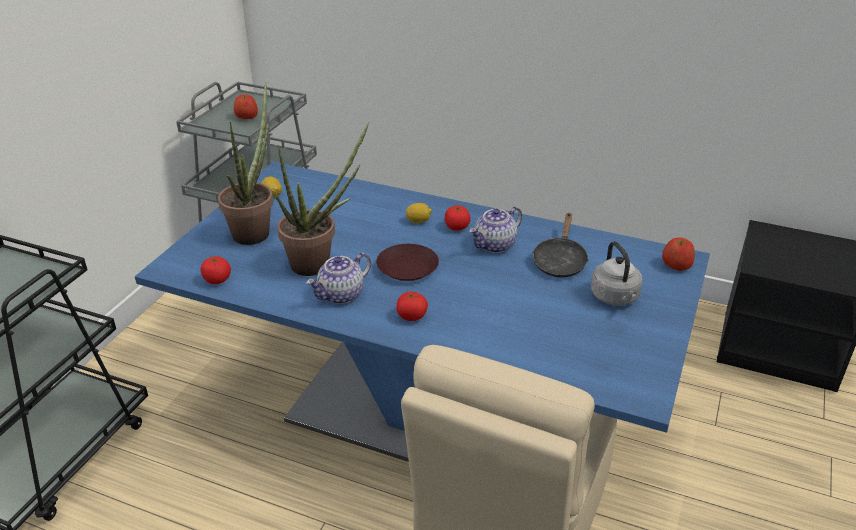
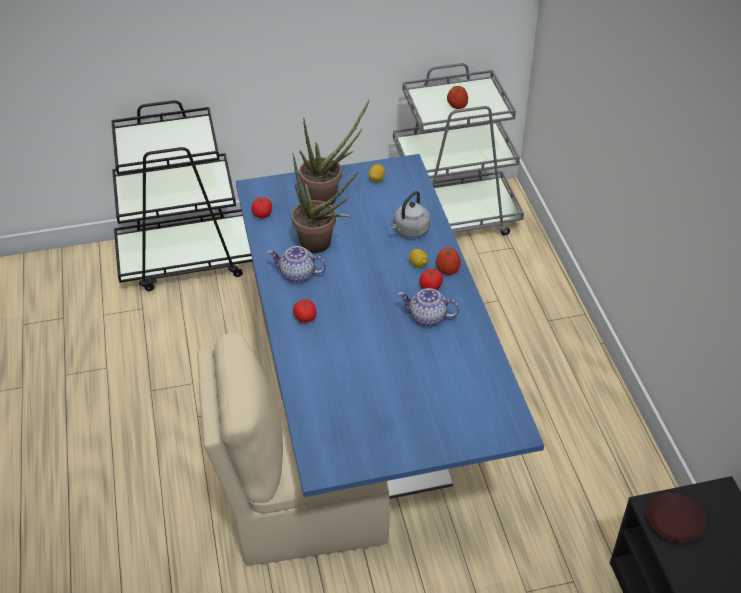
camera: 55 degrees right, 10 degrees up
(406, 267) = (356, 288): brown plate -> brown plate (674, 520)
(559, 261) = (441, 361): black frying pan -> none
(615, 298) = (422, 411): grey kettle -> grey kettle (410, 231)
(676, 265) = (503, 430): apple -> apple (447, 268)

